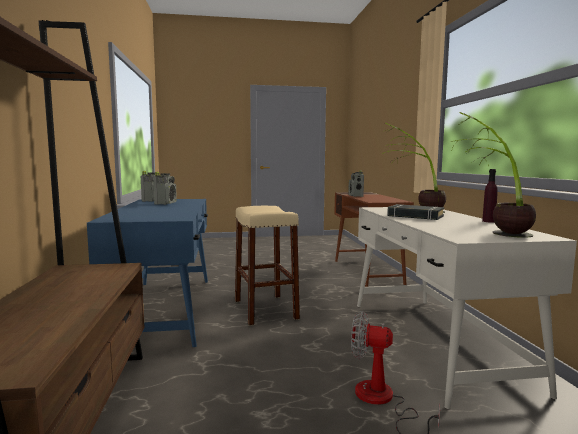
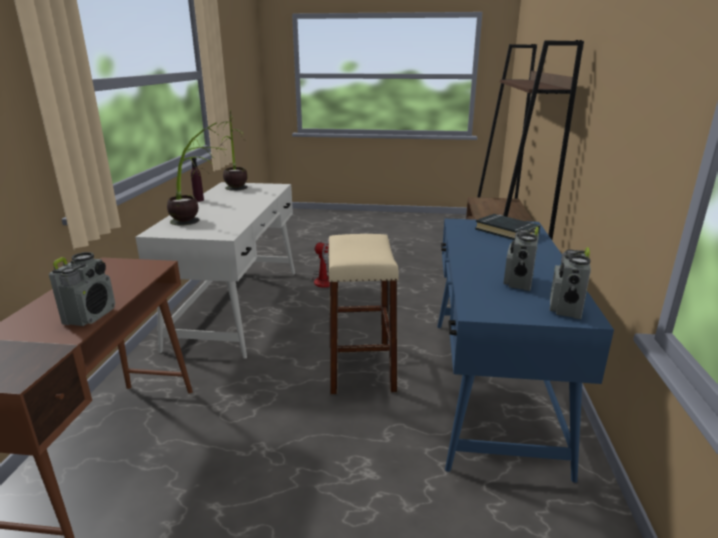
camera: 165 degrees left, 15 degrees up
(415, 216) = (232, 211): black book -> black book (507, 232)

